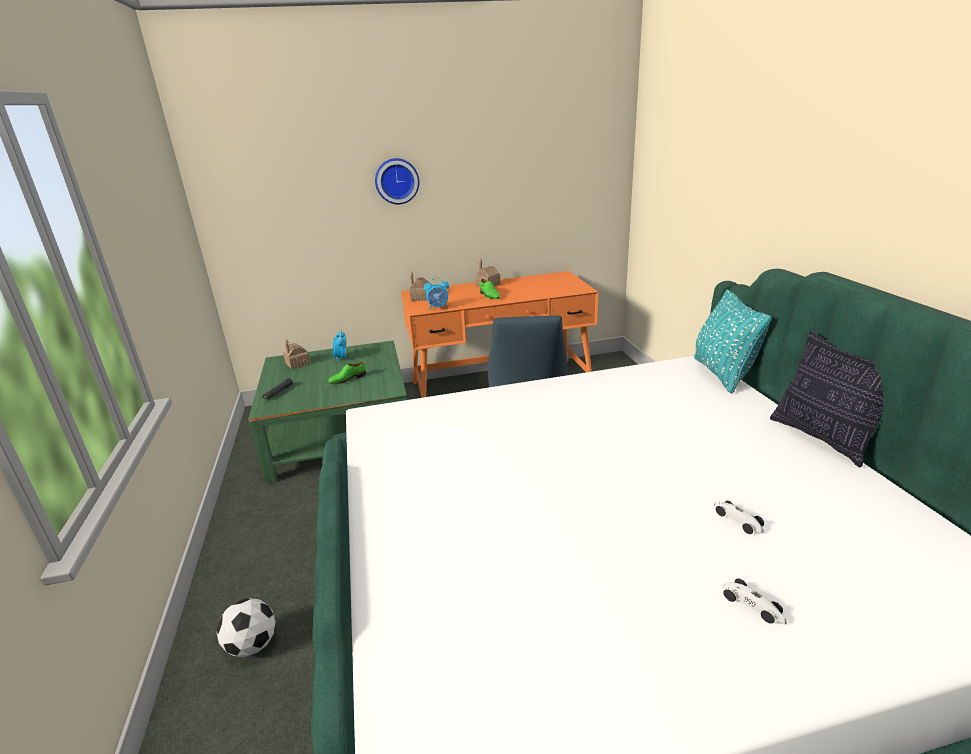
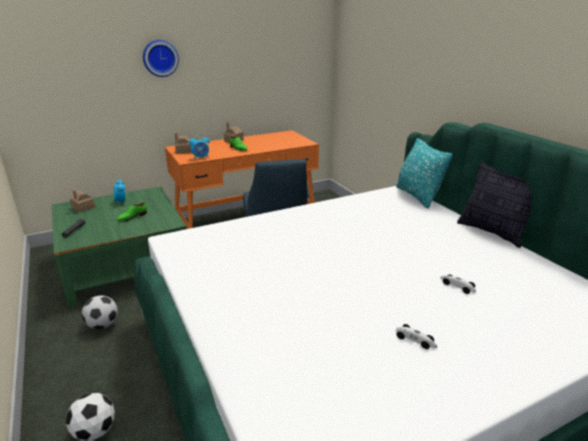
camera: 15 degrees left, 0 degrees up
(296, 510) = (103, 325): none -> football
(753, 606) = (483, 336): toy car -> toy car (415, 340)

